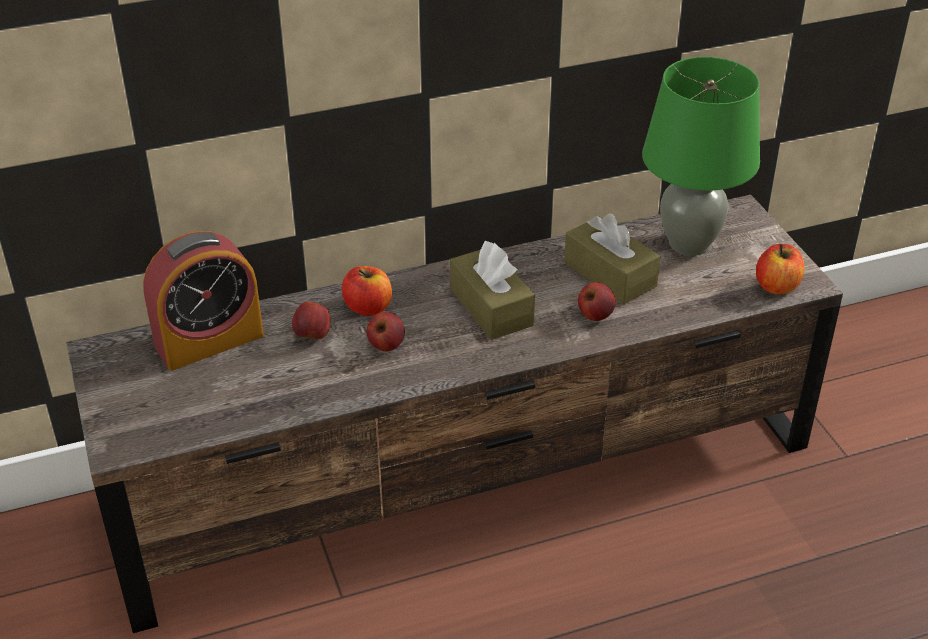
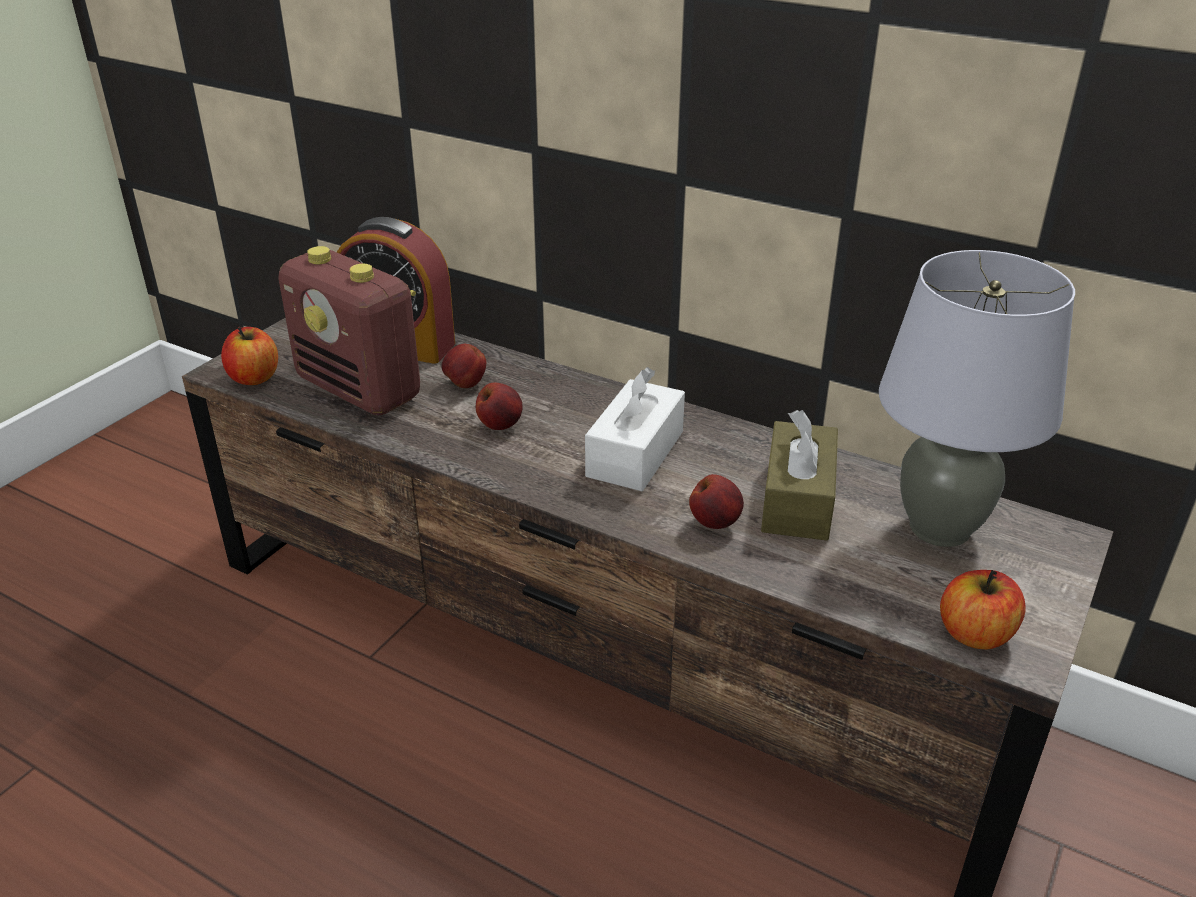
camera: 50 degrees right, 5 degrees down
(250, 388) = (360, 390): none -> radio
(368, 307) = (541, 391): apple -> apple (254, 378)
(491, 307) = (635, 454): brown tissue box -> white tissue box
(689, 243) = (940, 528): green table lamp -> grey table lamp

